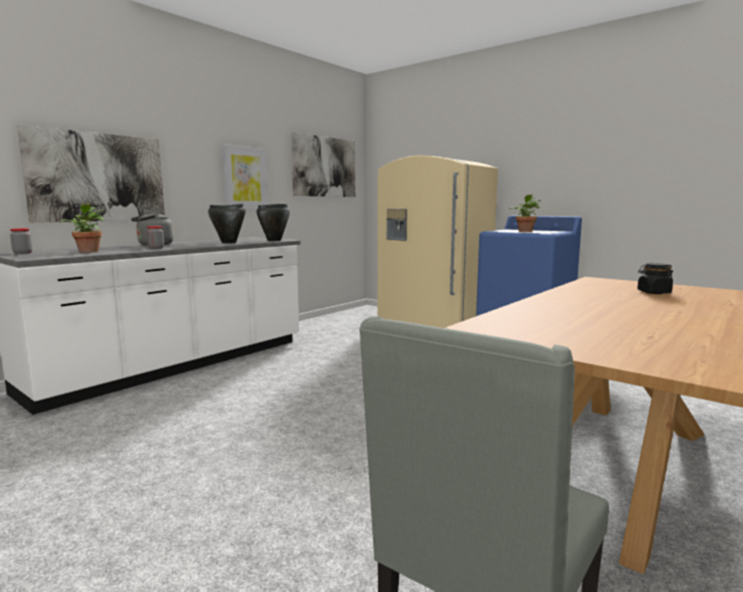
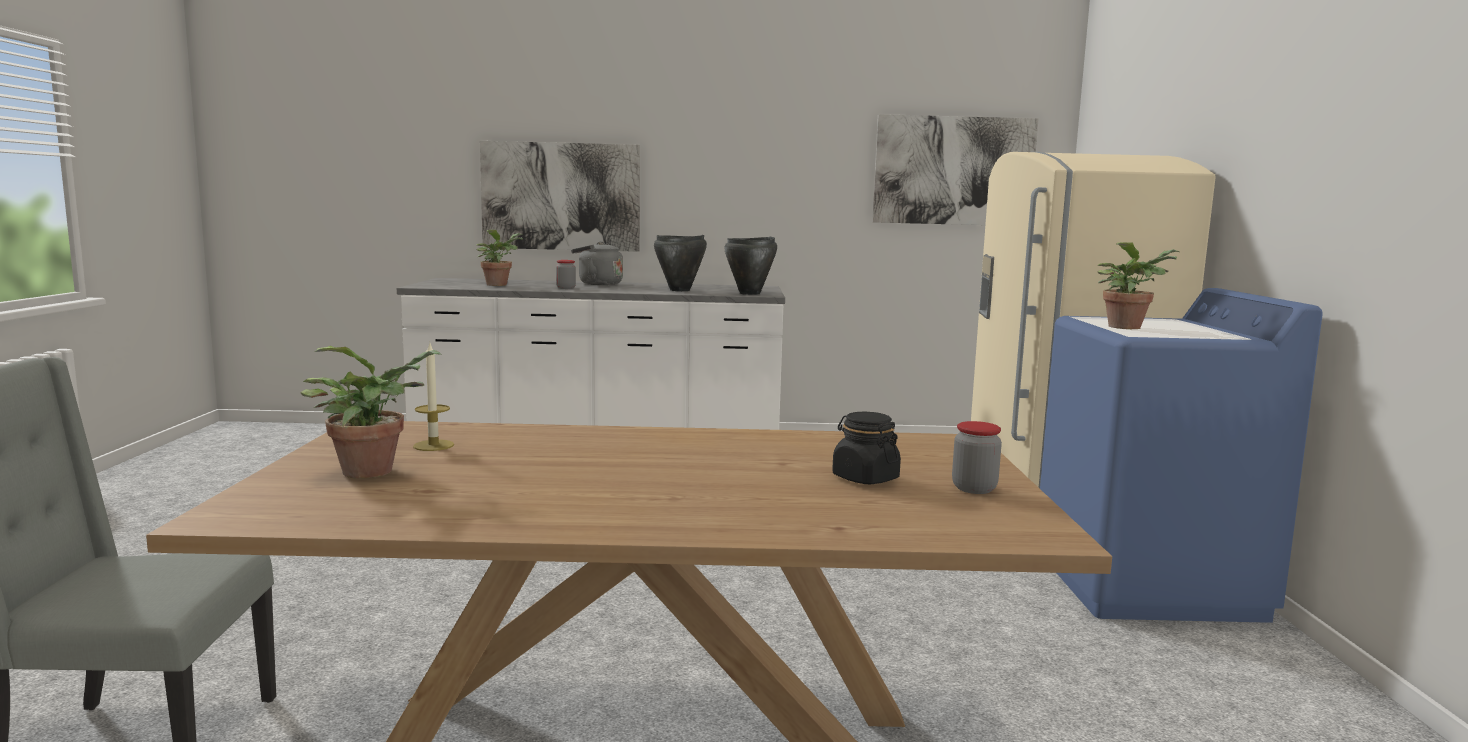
camera: 50 degrees right, 0 degrees up
(23, 253) = (452, 280): jar -> jar (974, 488)
(244, 178) = (776, 194): picture -> none
(536, 326) = (433, 445): none -> candle
(594, 340) = (374, 470): none -> potted plant

